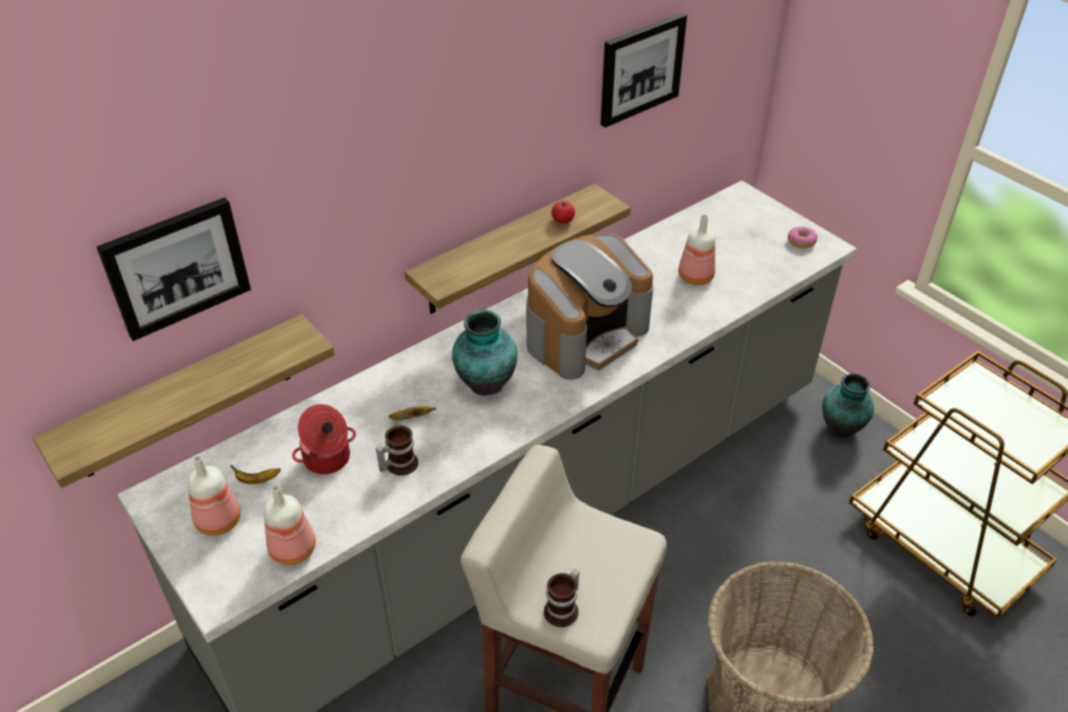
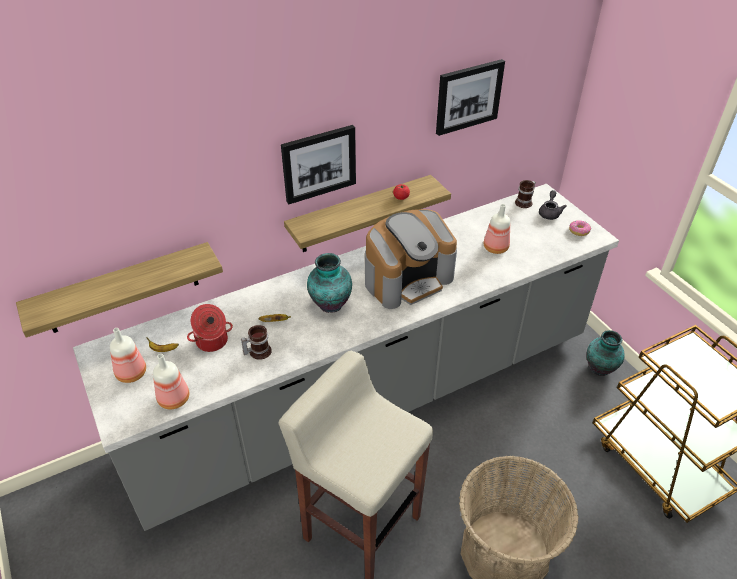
camera: 10 degrees right, 0 degrees up
(176, 267) = (117, 200): picture -> picture (319, 163)
(564, 610) = (348, 467): mug -> mug (525, 202)
(756, 220) = (550, 212): none -> grey teapot

